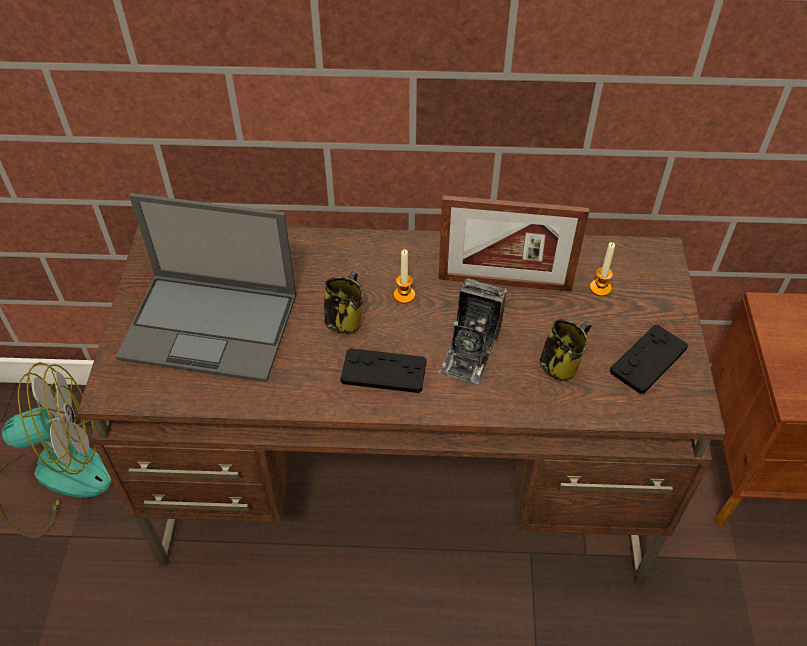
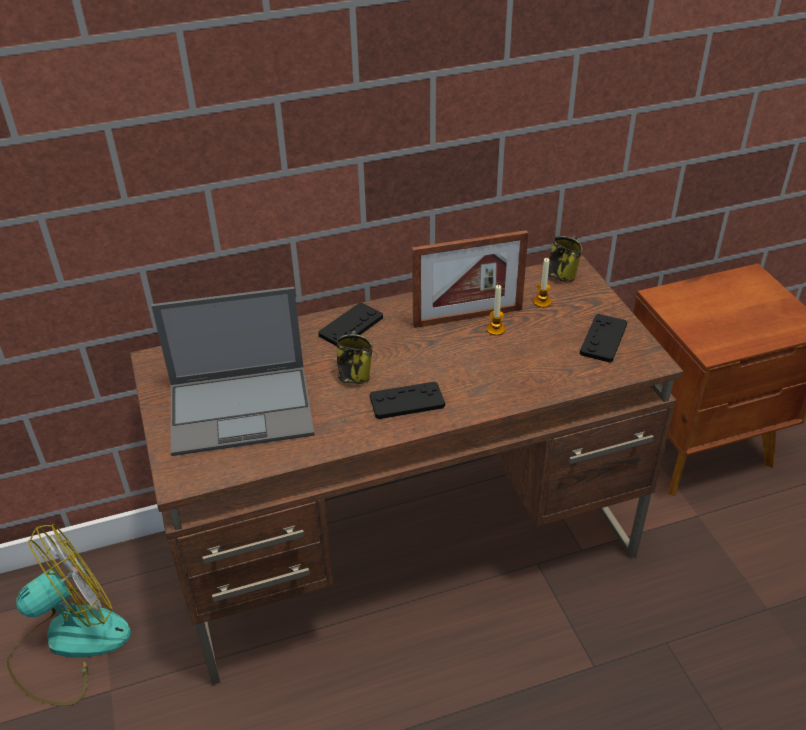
camera: 20 degrees left, 10 degrees down
(371, 257) = (351, 326): none -> black game controller
(404, 295) = (393, 345): candle -> candle (495, 329)
(470, 349) = (467, 368): camera -> none
(561, 364) = (541, 359): mug -> mug (563, 274)

